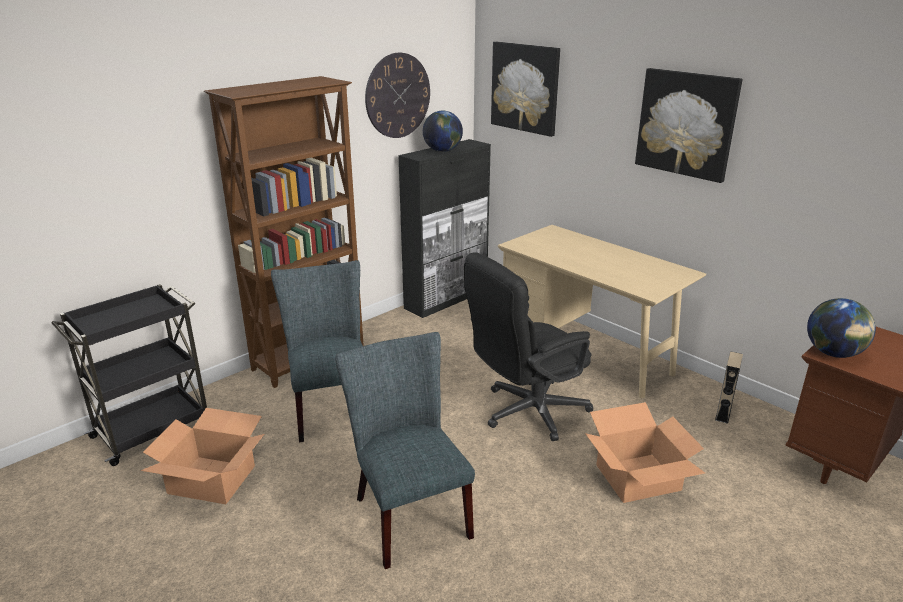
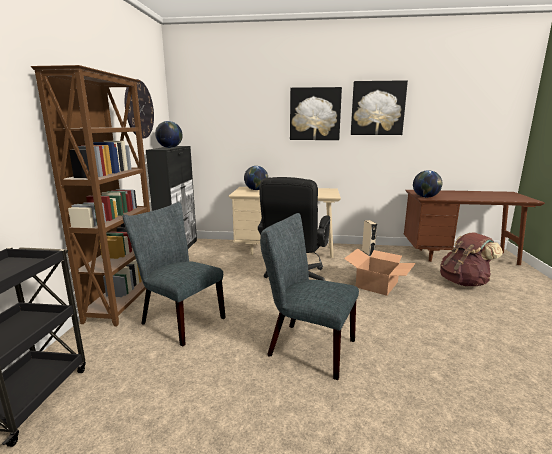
camera: 40 degrees left, 10 degrees down
(212, 479) = (140, 400): cardboard box -> none
(525, 88) = (209, 109): picture -> picture (377, 108)
(560, 241) = (256, 190): none -> globe
(814, 553) = (464, 282): none -> brown backpack

